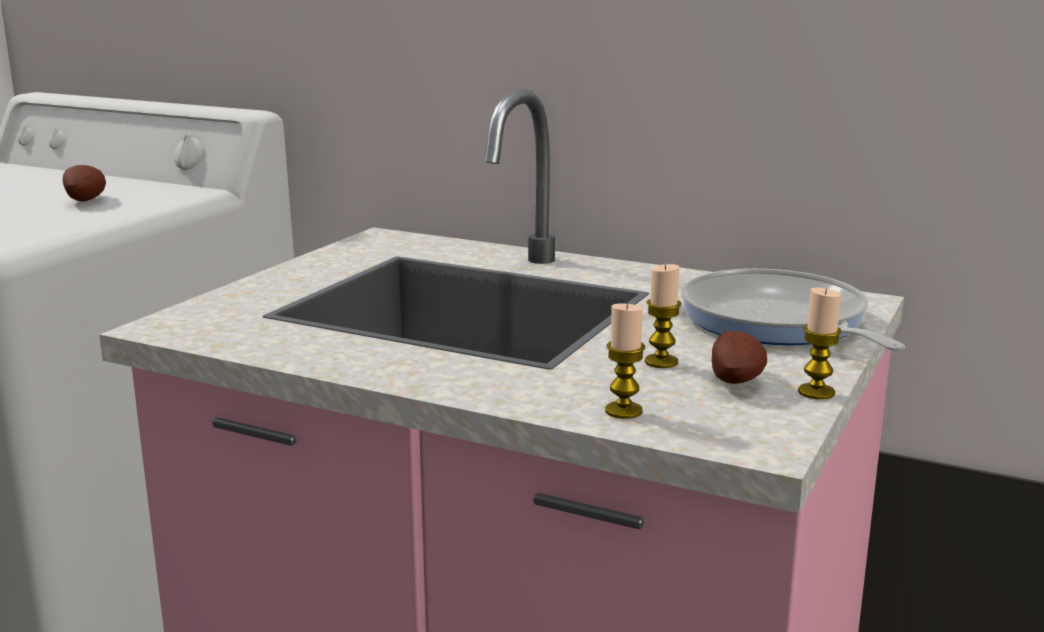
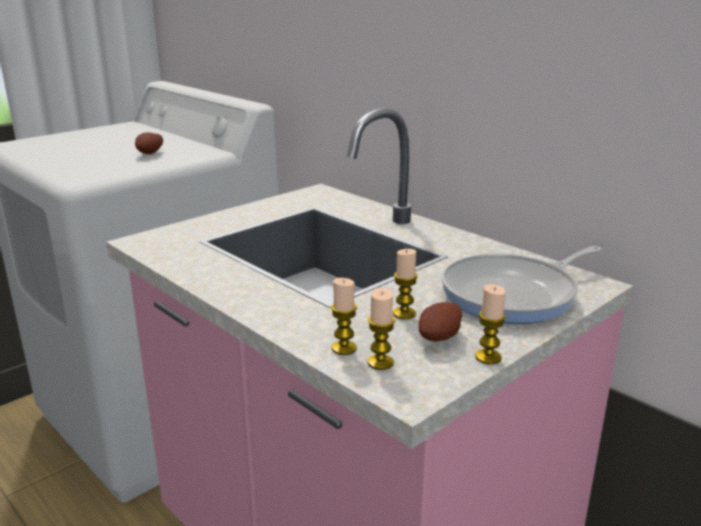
camera: 20 degrees right, 5 degrees up
(689, 419) = (380, 362): none -> candle
(777, 323) = (514, 294): frying pan -> frying pan turned 120 degrees counterclockwise

